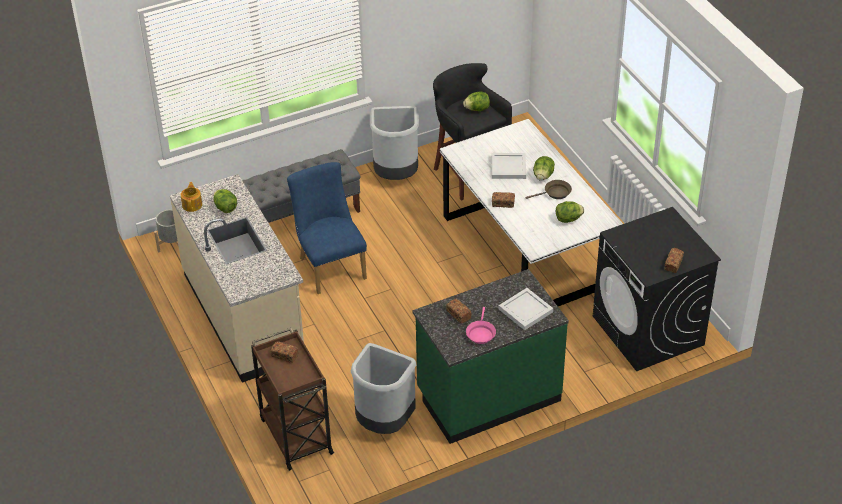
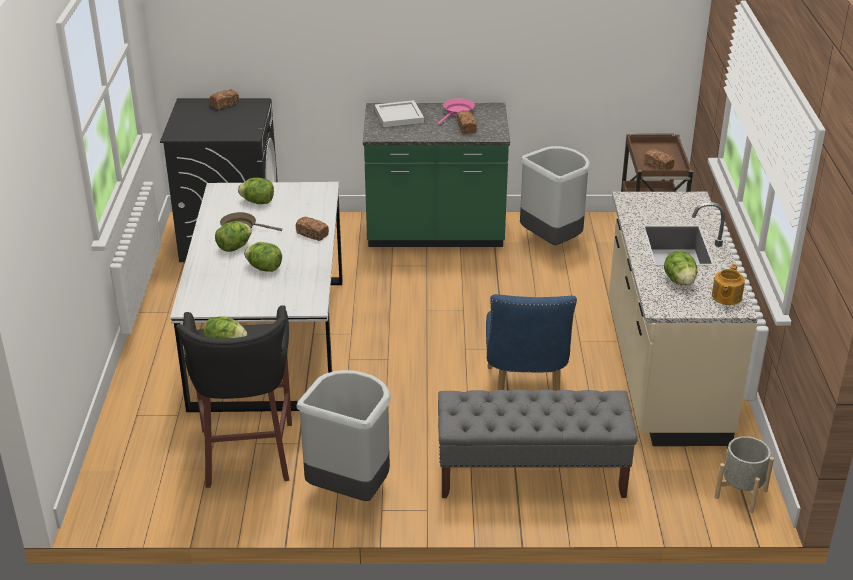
camera: 155 degrees left, 10 degrees down
(507, 167) = (264, 268): white tray -> lettuce

